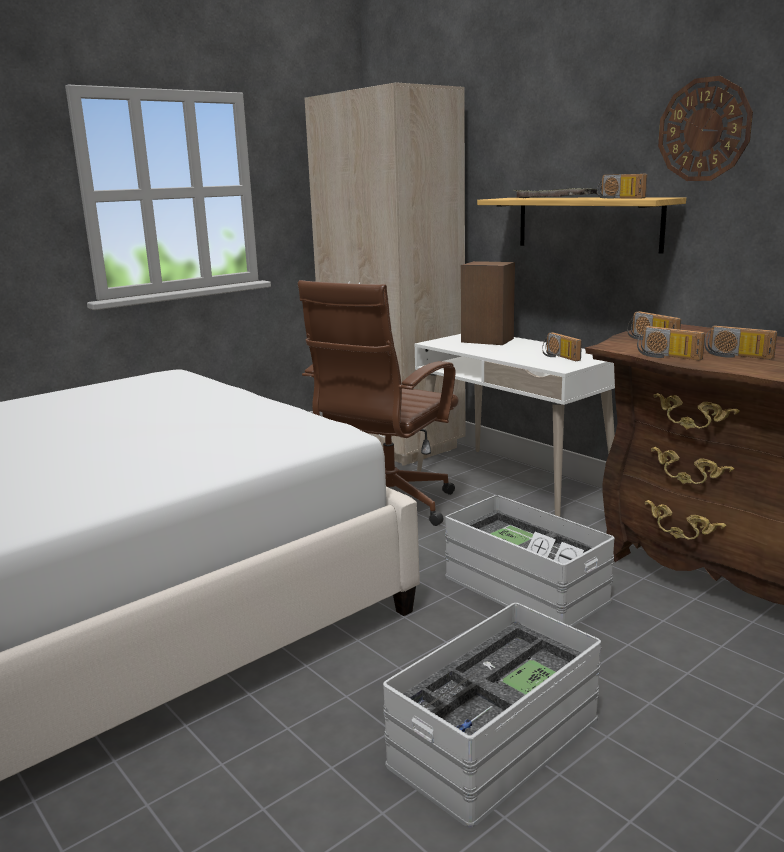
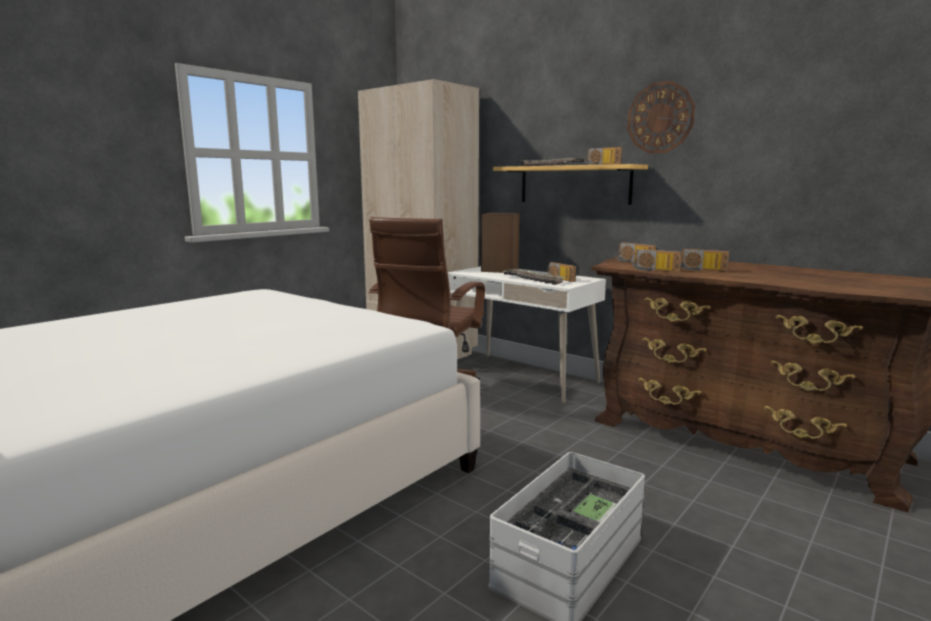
camera: 10 degrees left, 5 degrees down
(522, 357) = (532, 280): none -> tray
(526, 587) = (555, 448): grey storage box -> none

